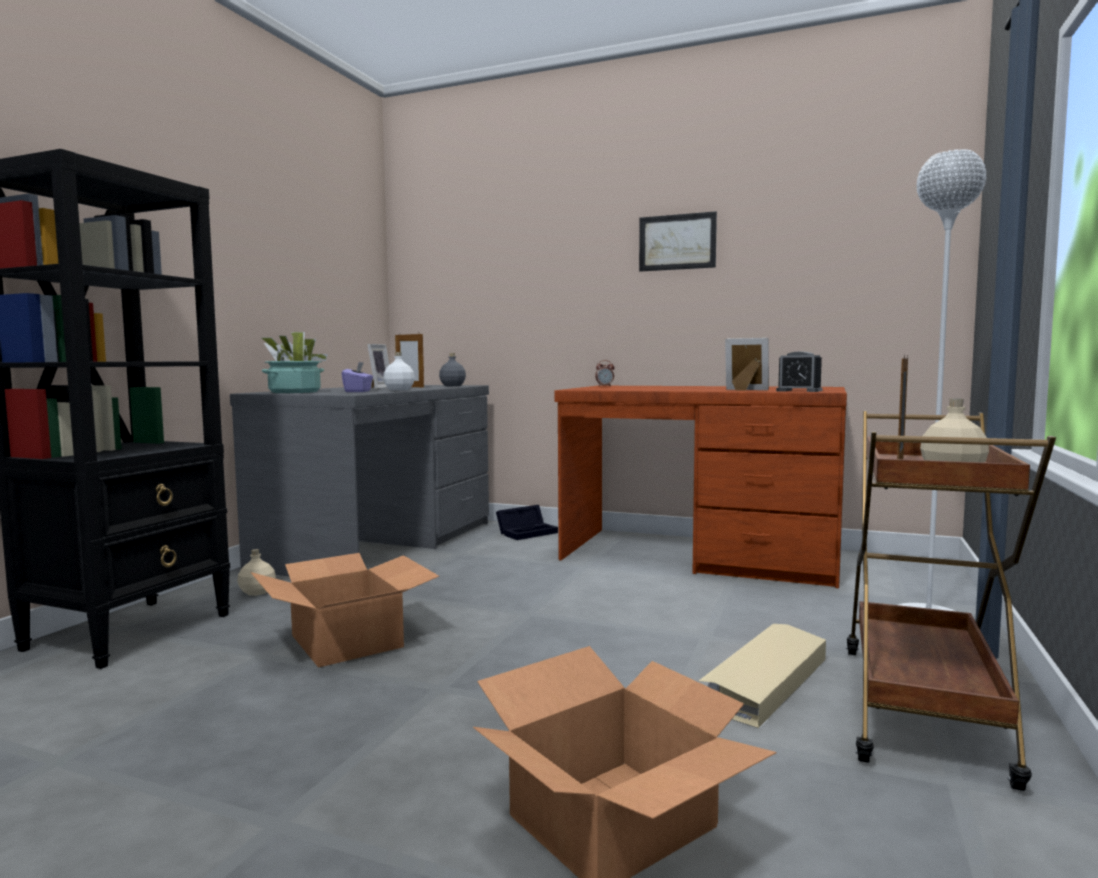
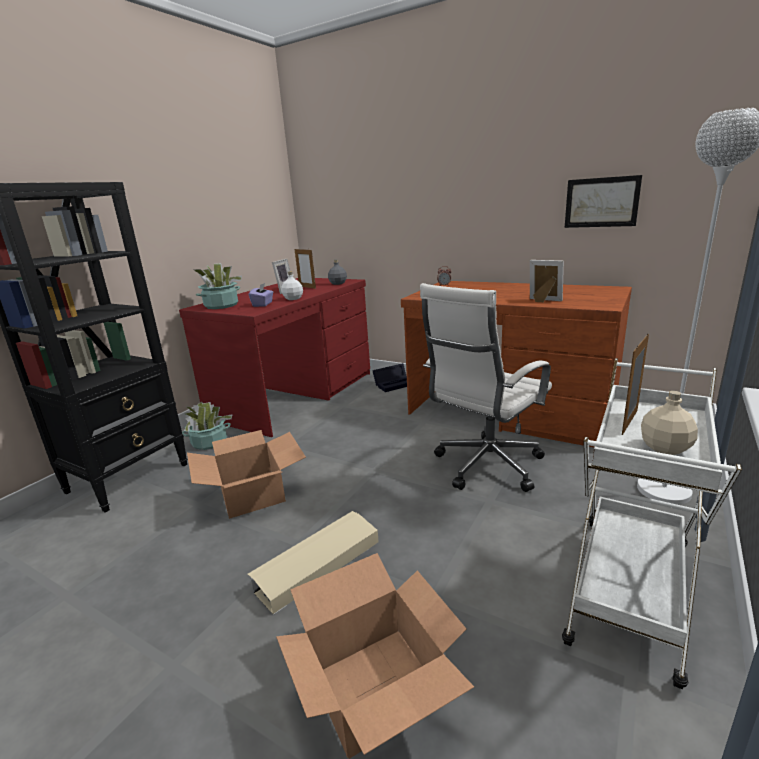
camera: 10 degrees right, 15 degrees up
(257, 592) = (209, 442): beige bottle -> potted plant
(381, 544) = (295, 395): grey desk -> red desk
(677, 242) = (503, 166): picture -> picture (601, 202)
(687, 606) = (485, 467): none -> white office chair
(765, 683) = (519, 553): beige storage box -> beige storage box (317, 565)
(799, 391) = (585, 305): alarm clock -> none
(920, 711) = (627, 592): brown cart -> white cart

